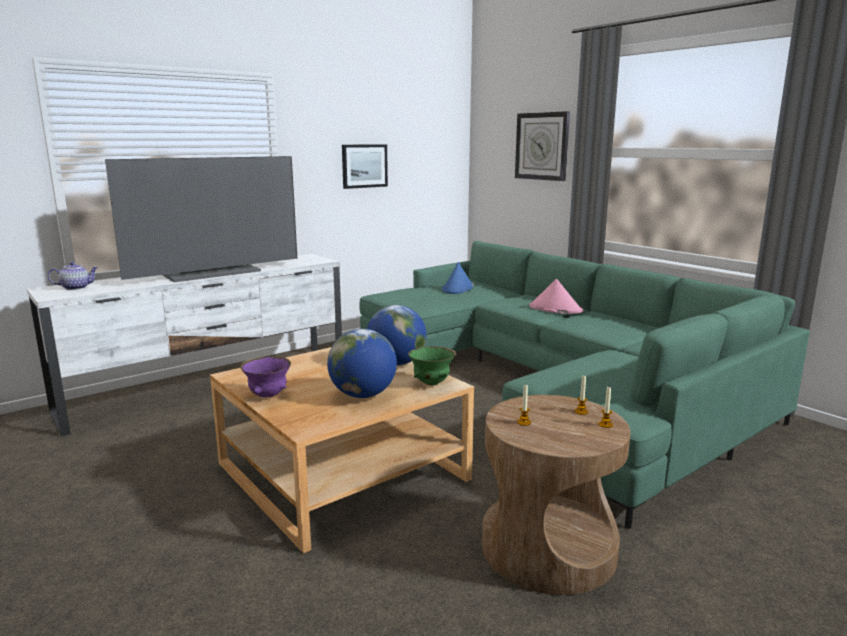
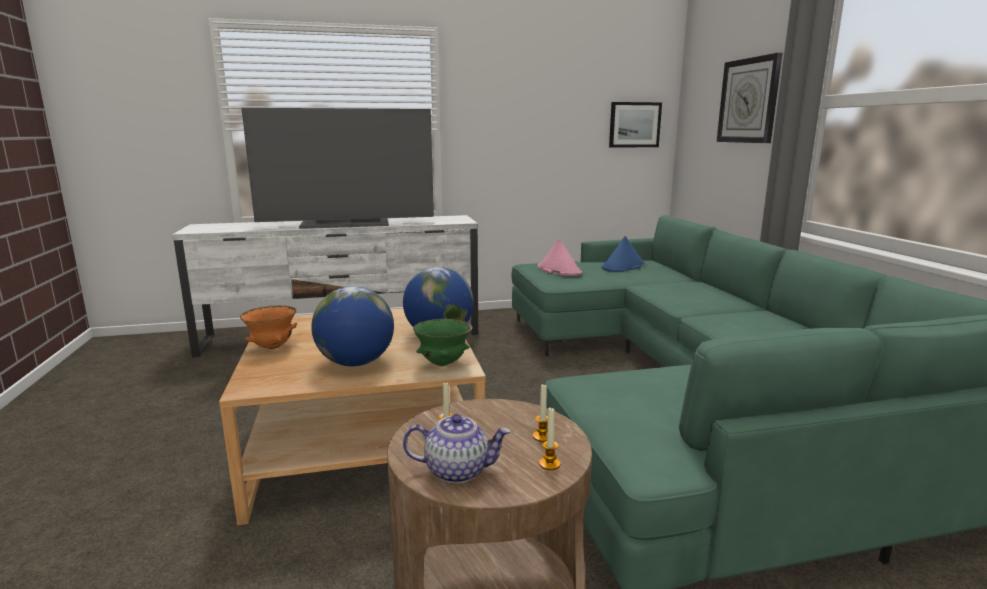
camera: 25 degrees right, 0 degrees up
(76, 287) = (221, 226): teapot -> teapot (458, 470)
(268, 395) = (272, 347): purple bowl -> orange bowl
(364, 166) = (539, 126): picture -> picture (634, 125)
(555, 309) = (715, 301): pink hat -> pink hat (558, 270)

